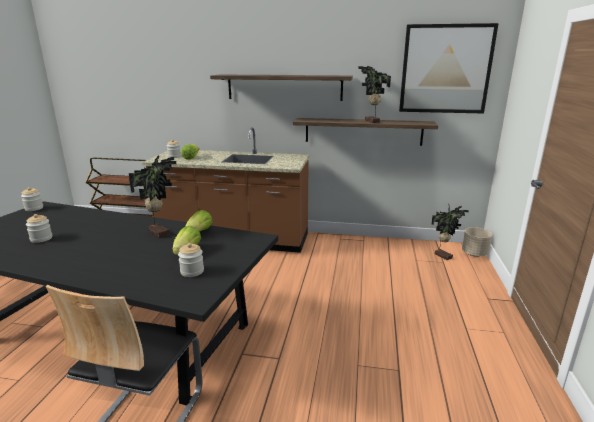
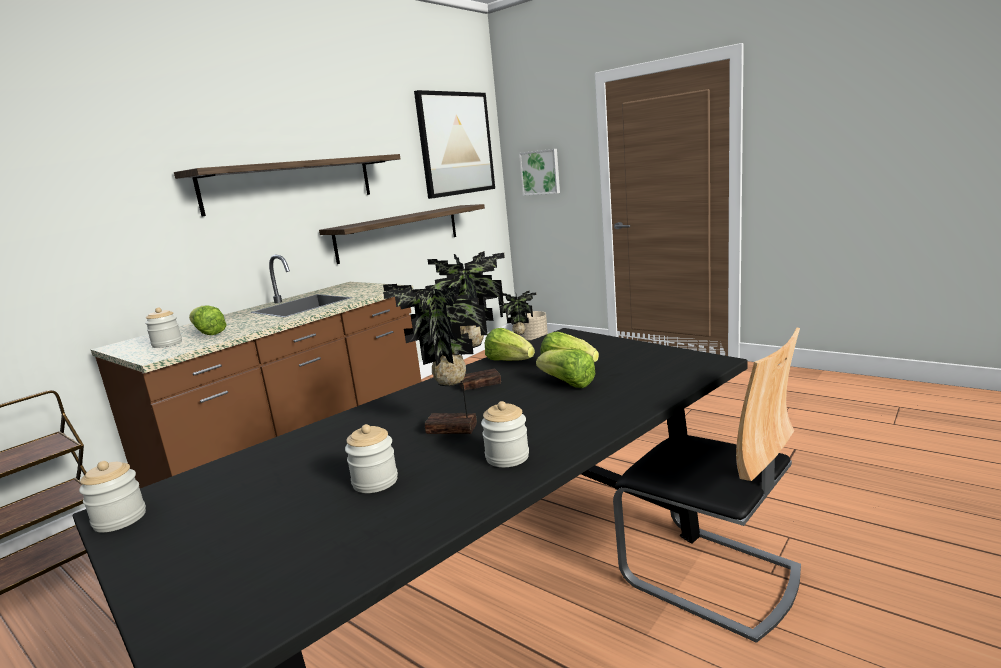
camera: 60 degrees left, 5 degrees down
(155, 256) = (567, 383): none -> lettuce
(192, 271) = (636, 364): jar -> jar (507, 457)
(371, 121) = (419, 213): potted plant -> potted plant (452, 430)
(519, 107) = (540, 172): none -> picture

